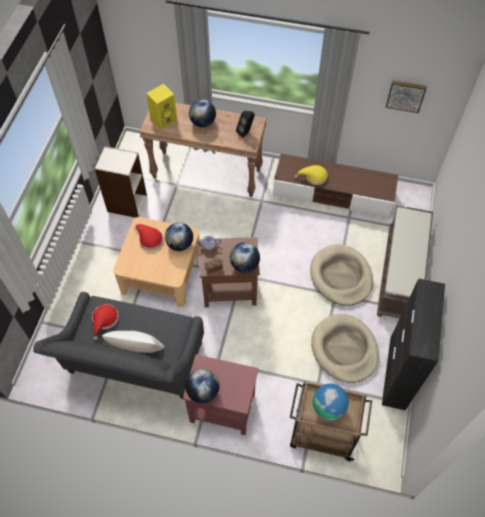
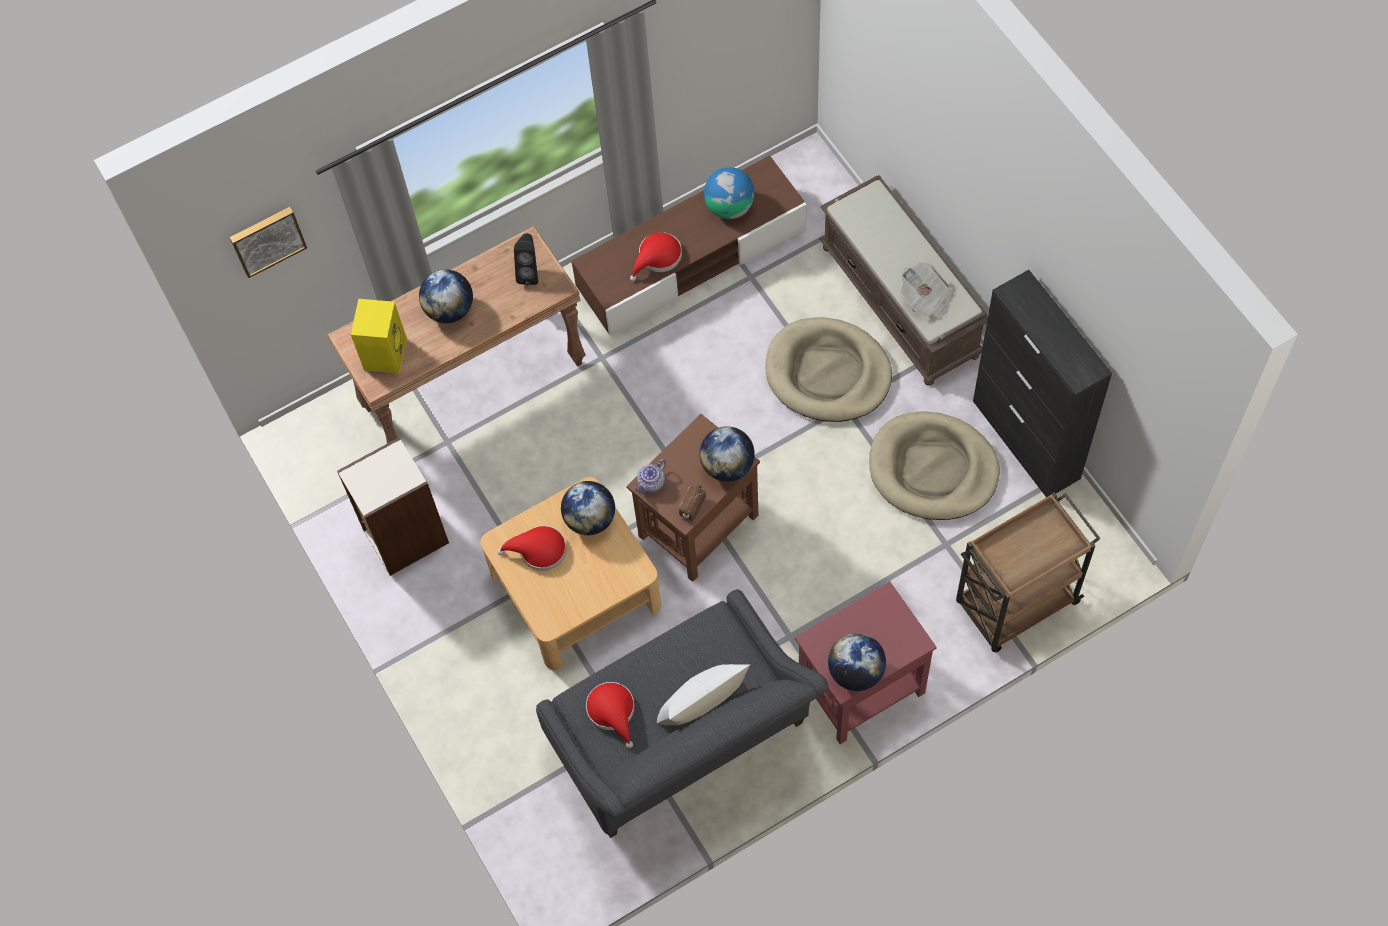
camera: 40 degrees left, 5 degrees up
(313, 177) = (657, 258): yellow hat -> red hat
(328, 407) = (1024, 547): globe -> globe (729, 206)
(402, 274) = (926, 299): none -> newspaper
(406, 95) = (729, 39): picture -> picture (267, 239)

